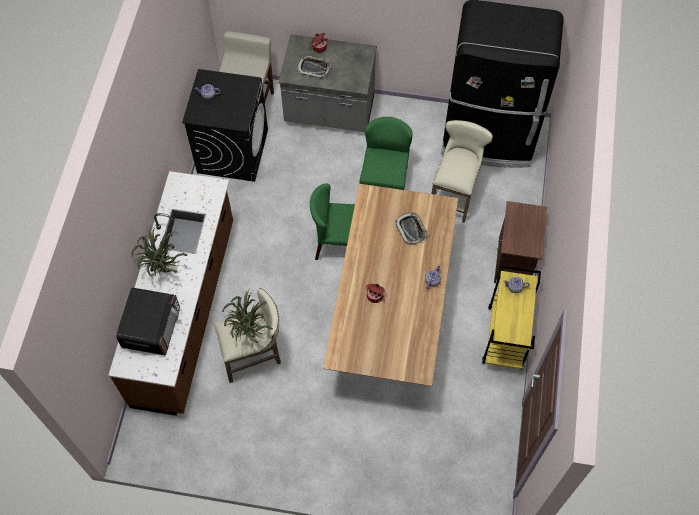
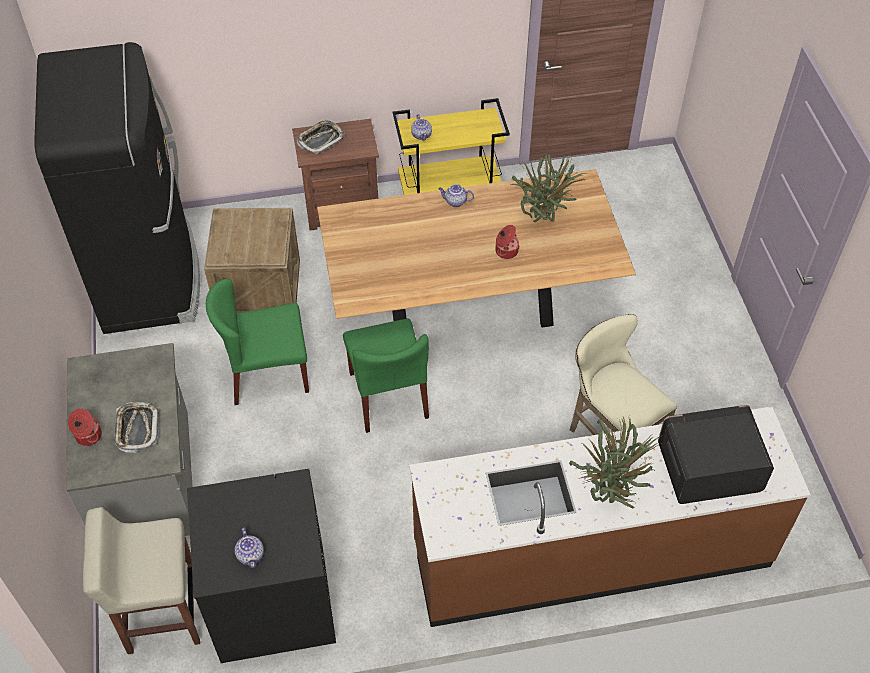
camera: 110 degrees left, 10 degrees down
(248, 332) = (624, 385): potted plant -> potted plant (544, 219)
(411, 229) = (388, 240): tray -> tray (320, 139)
(454, 194) = (258, 290): beige stool -> crate

